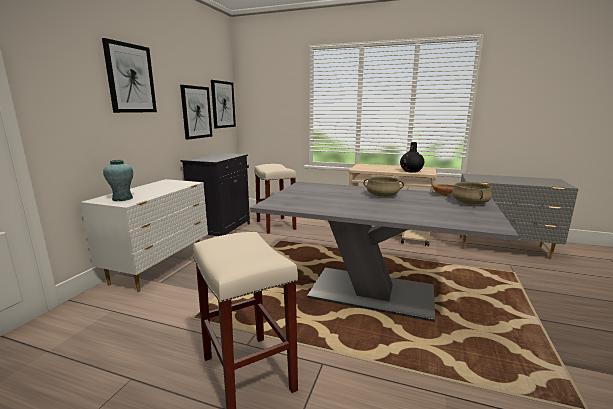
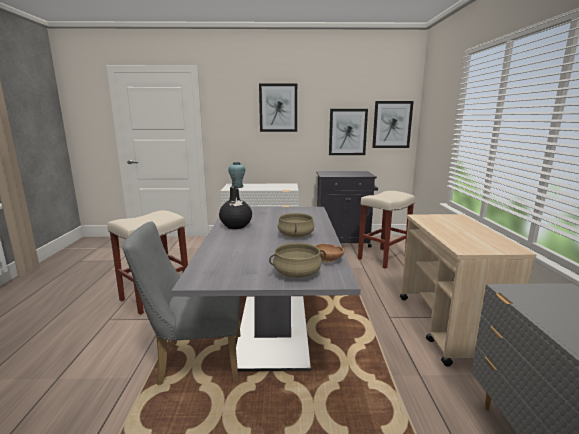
camera: 70 degrees right, 0 degrees up
(411, 171) = (460, 240): black vase -> black vase (236, 226)
(416, 343) = (194, 361): none -> grey chair

